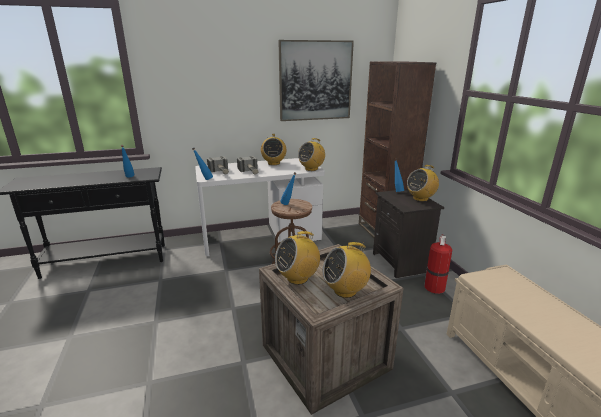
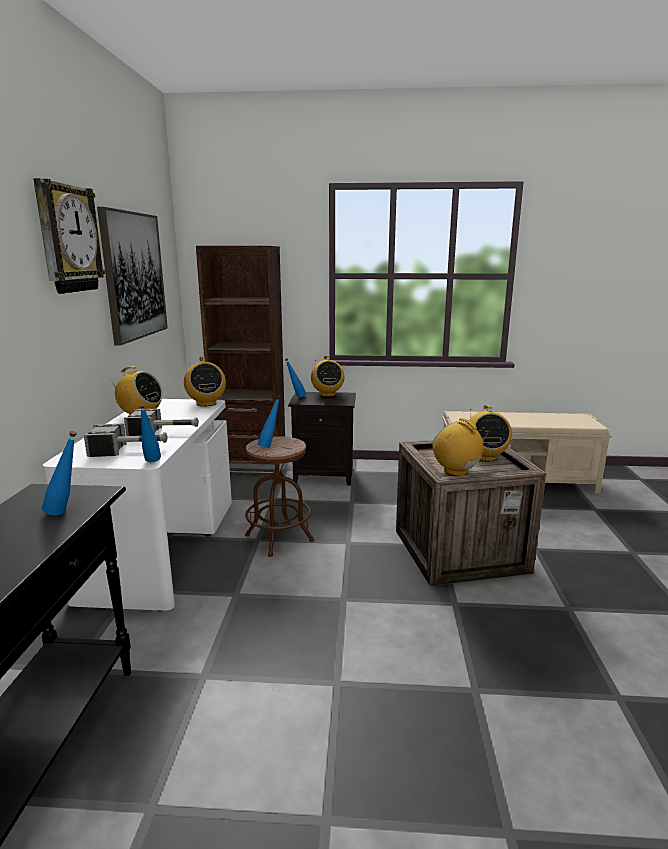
camera: 70 degrees left, 5 degrees down
(243, 60) = (67, 239): none -> wall clock
(297, 278) = (456, 471): radio -> radio turned 150 degrees clockwise
(434, 287) = (377, 473): fire extinguisher -> none

